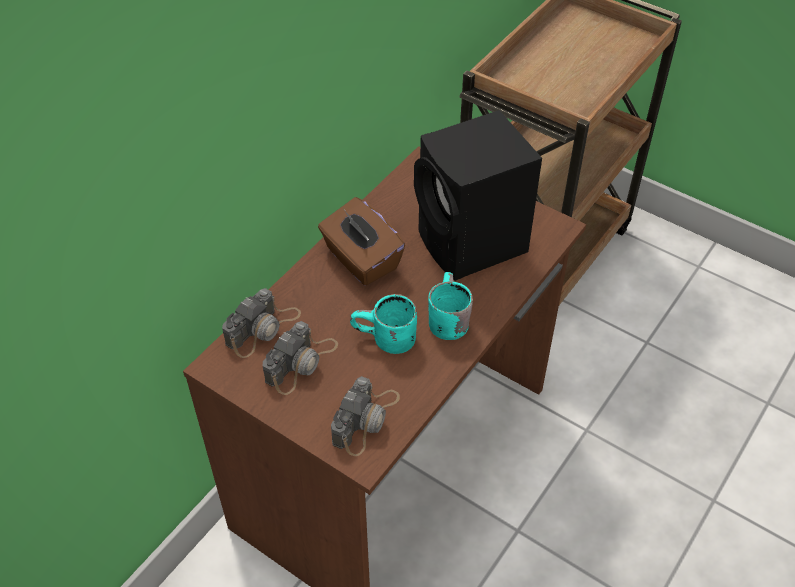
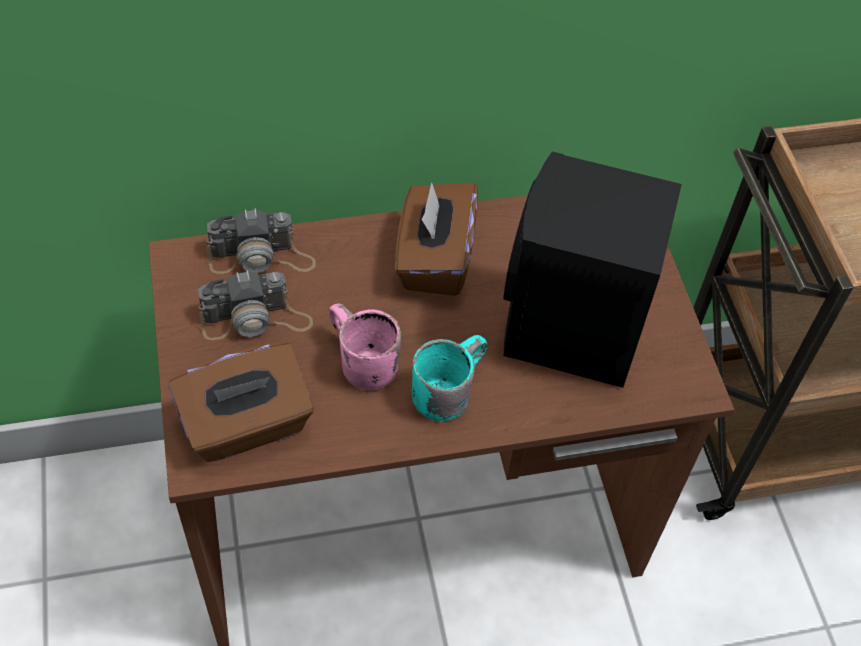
camera: 40 degrees right, 5 degrees up
(366, 419) = (247, 425): camera -> brown tissue box
(385, 341) = (358, 363): turquoise mug -> pink mug

